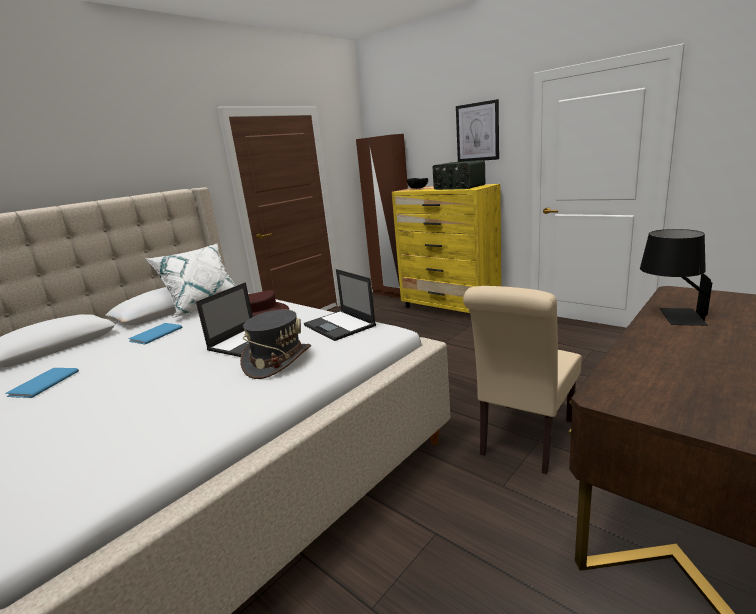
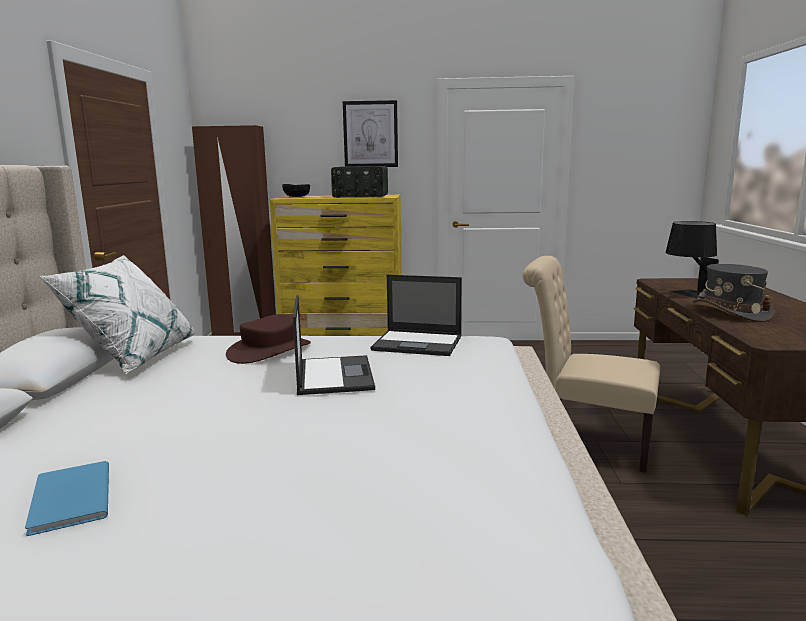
camera: 40 degrees left, 5 degrees down
(154, 335) = (134, 400): blue book -> none
(277, 361) = (430, 383): grey hat -> grey hat (730, 312)
(524, 440) = (585, 443): beige chair -> beige chair turned 120 degrees clockwise

